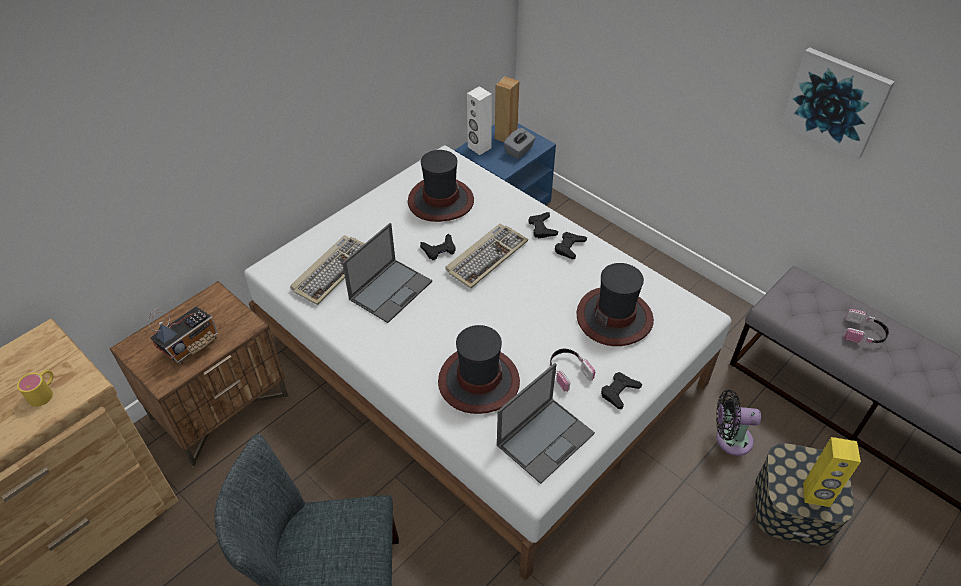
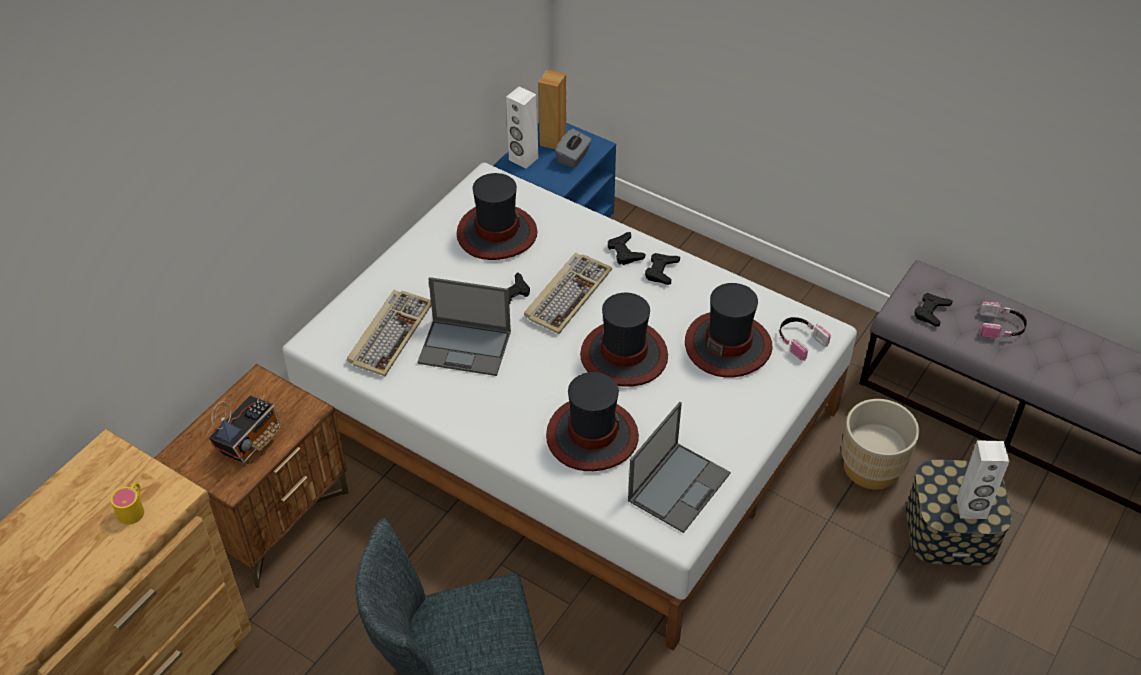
camera: 10 degrees left, 0 degrees up
(391, 290) = (466, 347): laptop -> laptop turned 75 degrees clockwise
(522, 314) = (624, 355): none -> hat
(568, 371) = (689, 412): headphones -> headphones (800, 341)
(619, 392) = (748, 426): black game controller -> black game controller (931, 312)
(729, 439) = (871, 467): black fan -> beige planter
(816, 495) = (971, 509): yellow speaker -> white speaker
(836, 102) = (937, 79): picture -> none

